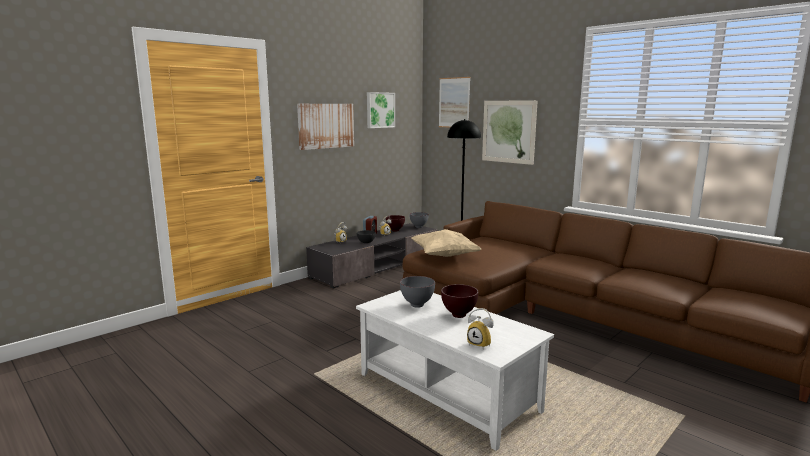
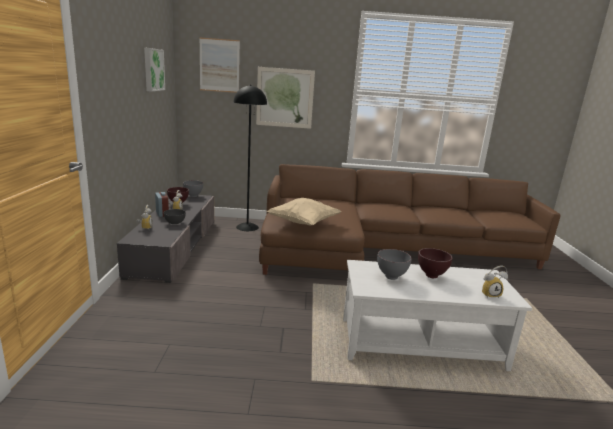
camera: 45 degrees left, 5 degrees up
(326, 126) = (120, 89): picture -> none

